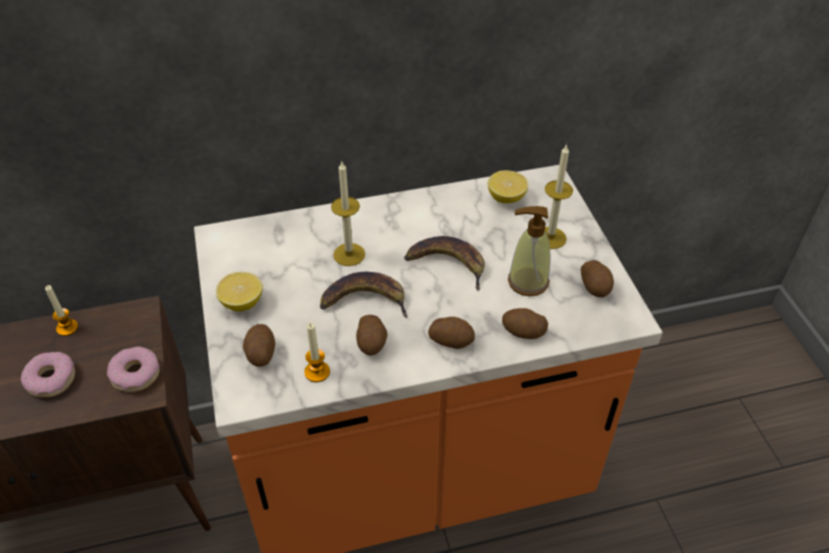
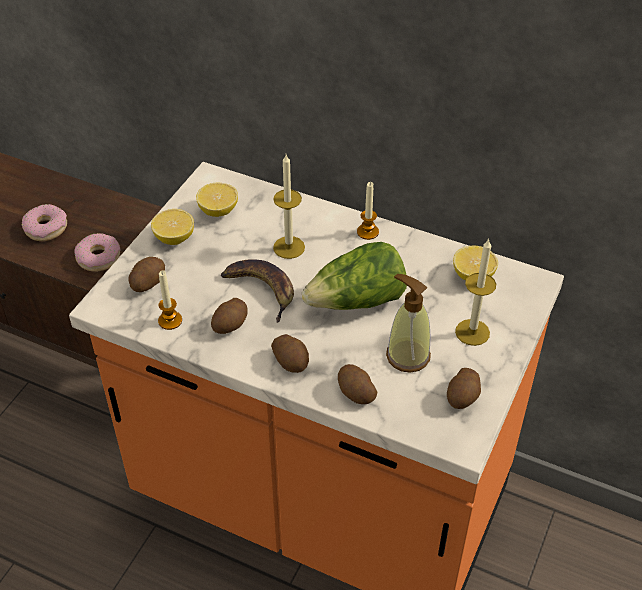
camera: 40 degrees right, 0 degrees up
(67, 328) = (89, 197): candle -> candle (367, 232)
(256, 258) = (218, 210): none -> lemon
(448, 264) = (357, 301): banana -> lettuce

